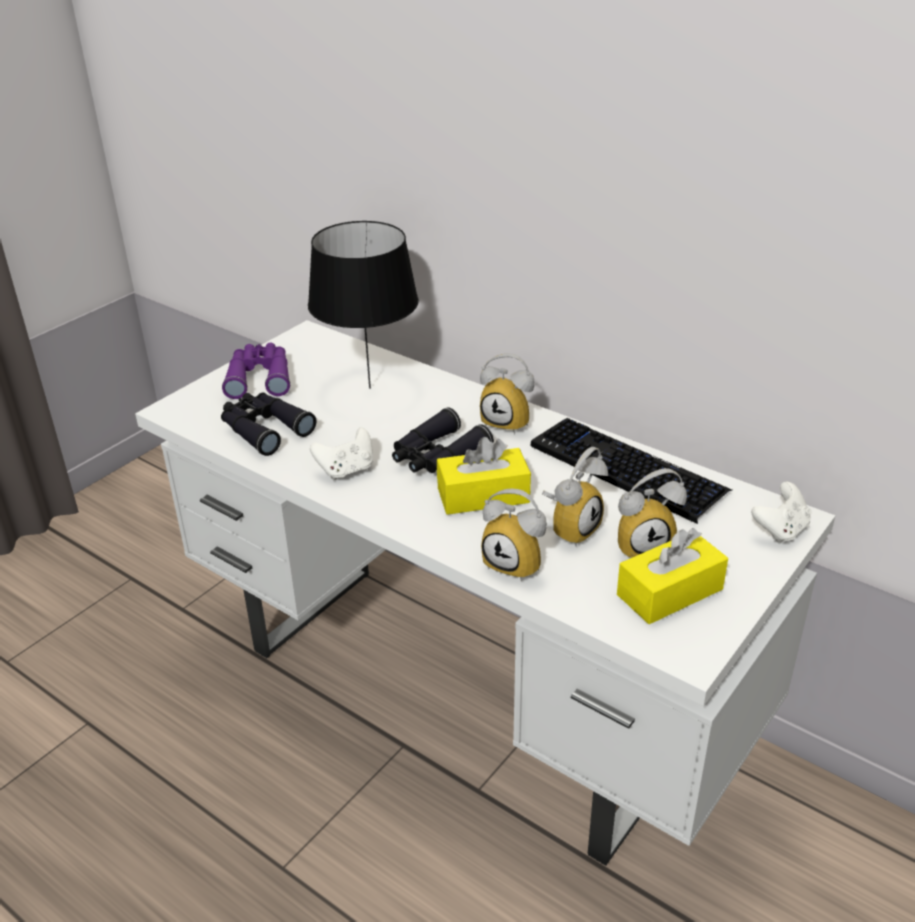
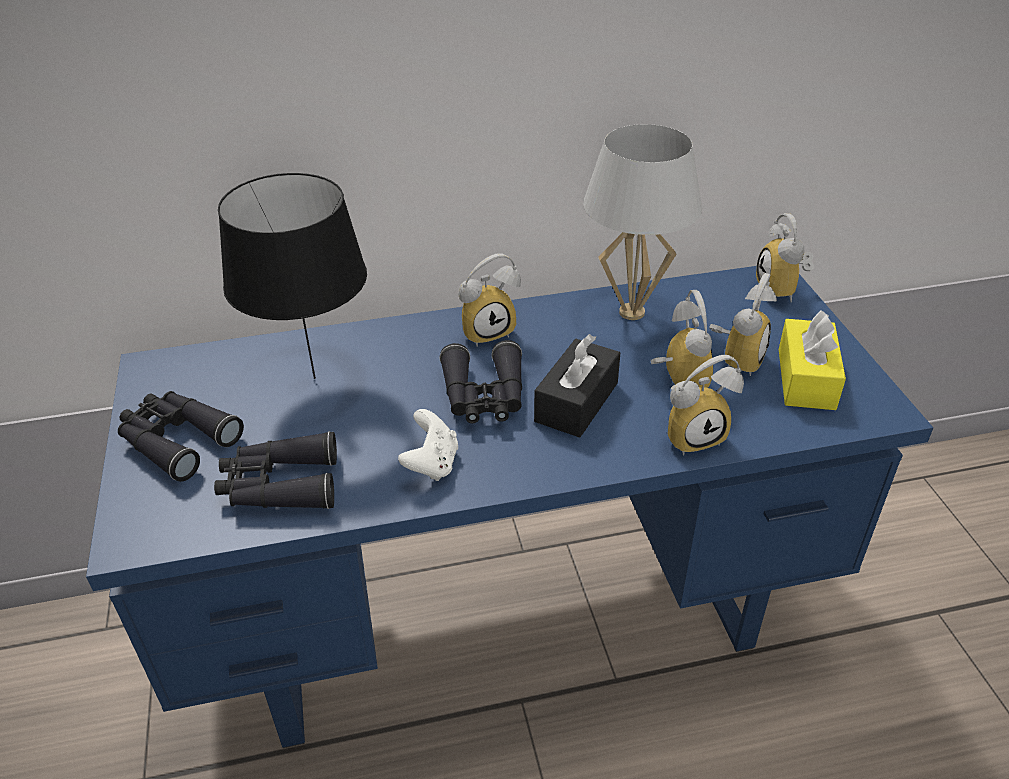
camera: 50 degrees left, 5 degrees up
(259, 378) = (176, 440): purple binoculars -> black binoculars
(465, 694) = (509, 618): white desk -> blue desk
(483, 495) = (576, 402): yellow tissue box -> black tissue box
(627, 470) = (631, 312): keyboard -> white table lamp
(780, 530) = (782, 291): white game controller -> alarm clock

